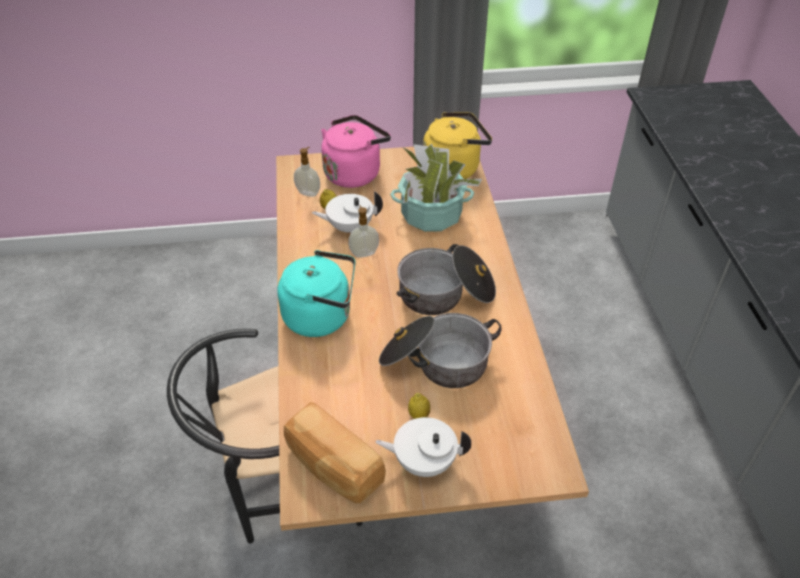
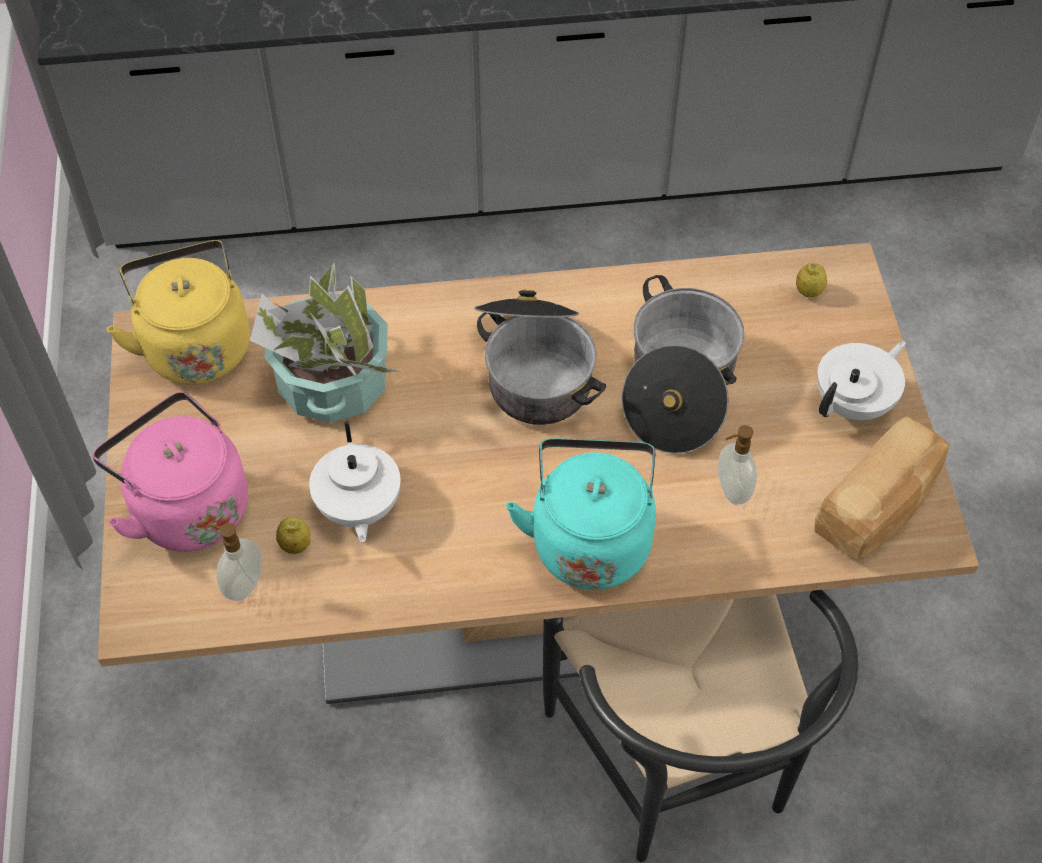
camera: 90 degrees left, 10 degrees up
(364, 253) = (431, 483): soap dispenser -> soap dispenser (731, 490)
(419, 415) = (778, 408): lemon -> lemon (808, 291)
(423, 461) = (854, 403): white teapot -> white teapot turned 135 degrees counterclockwise

